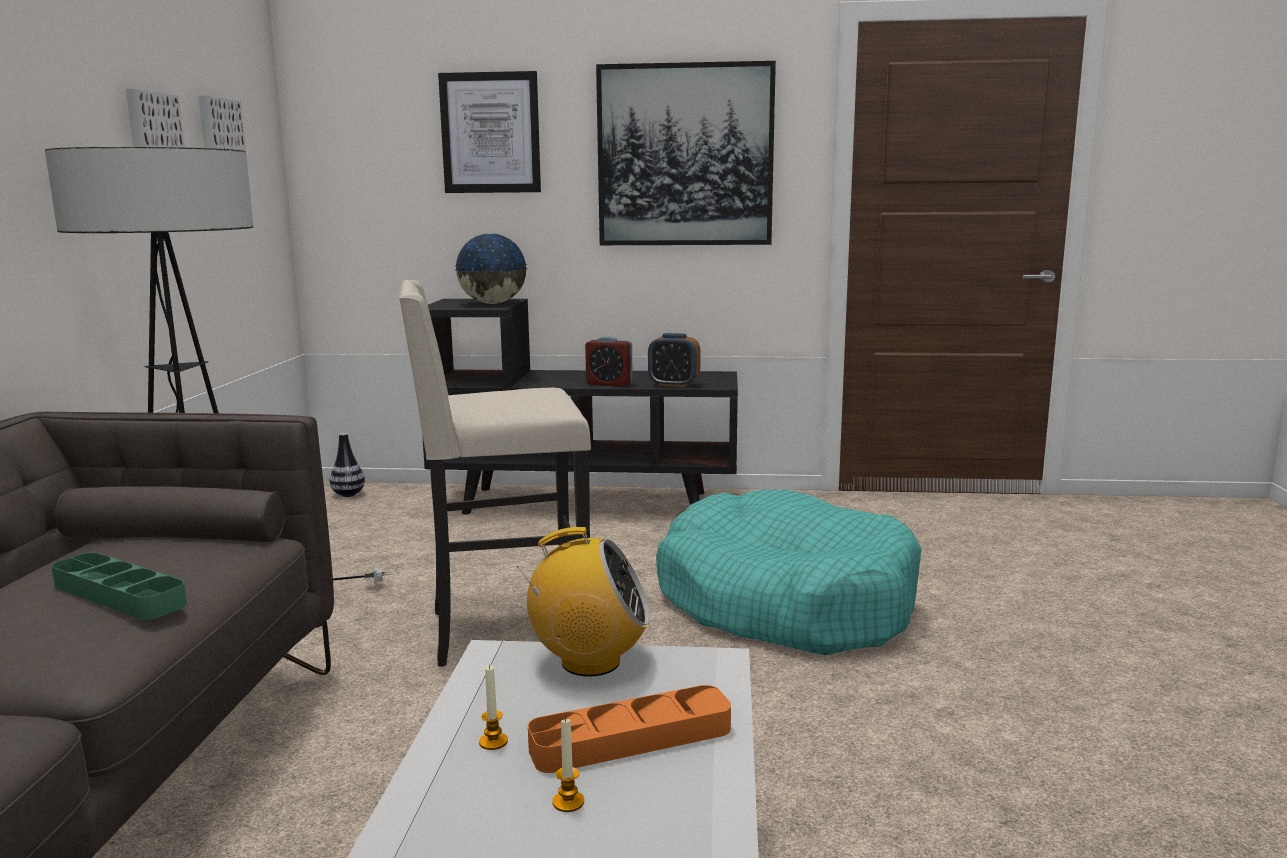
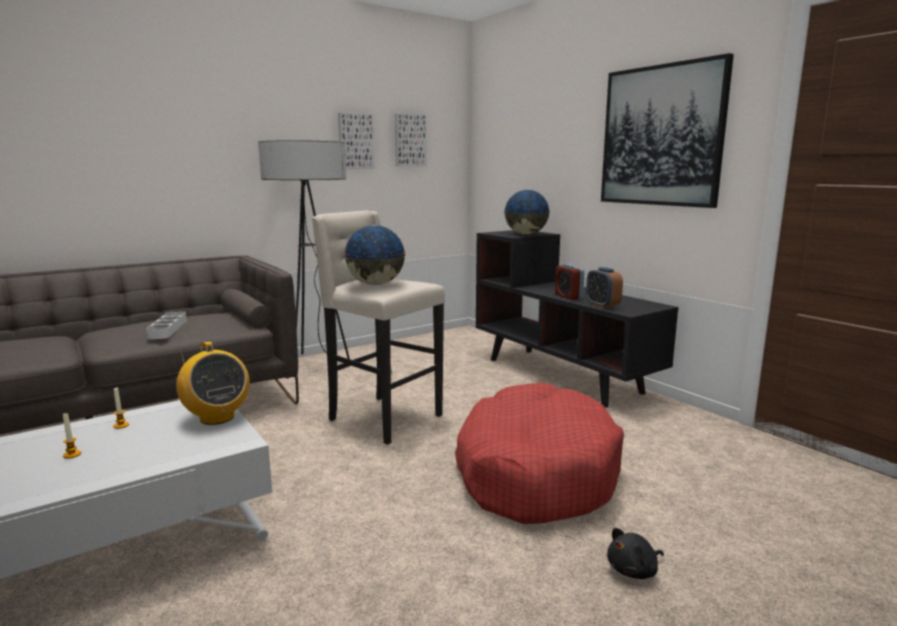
camera: 50 degrees right, 0 degrees up
(119, 594) = (168, 329): green tray -> grey tray
(348, 494) = (466, 335): vase -> none
(490, 133) = (554, 125): picture -> none
(505, 401) = (375, 284): none -> globe
(631, 738) = (139, 449): orange tray -> none
(785, 602) = (535, 472): turquoise dog bed -> red dog bed
(1007, 632) = (634, 570): none -> black plush toy

